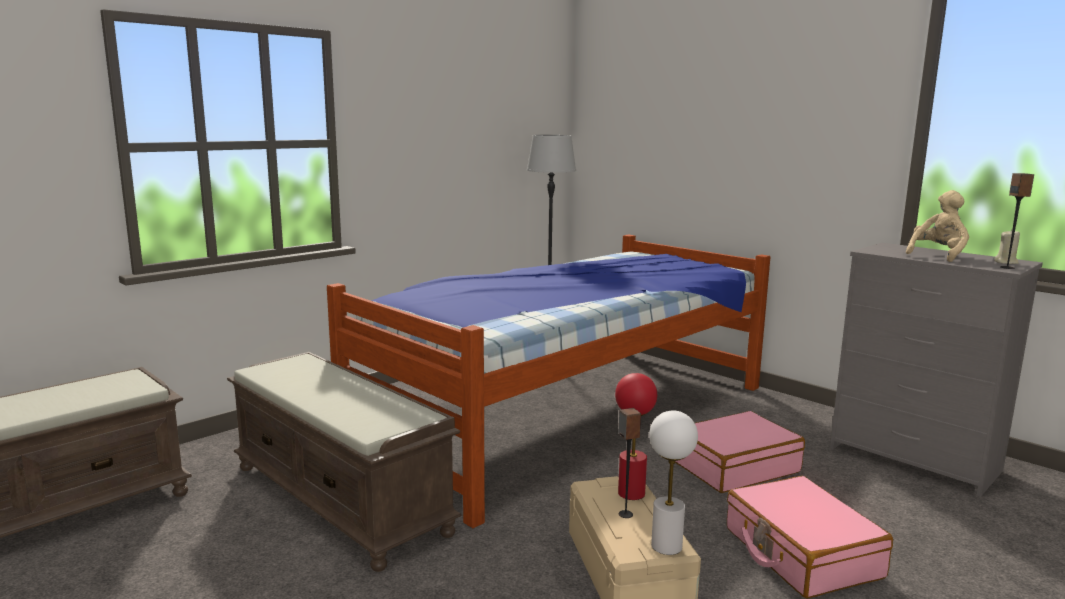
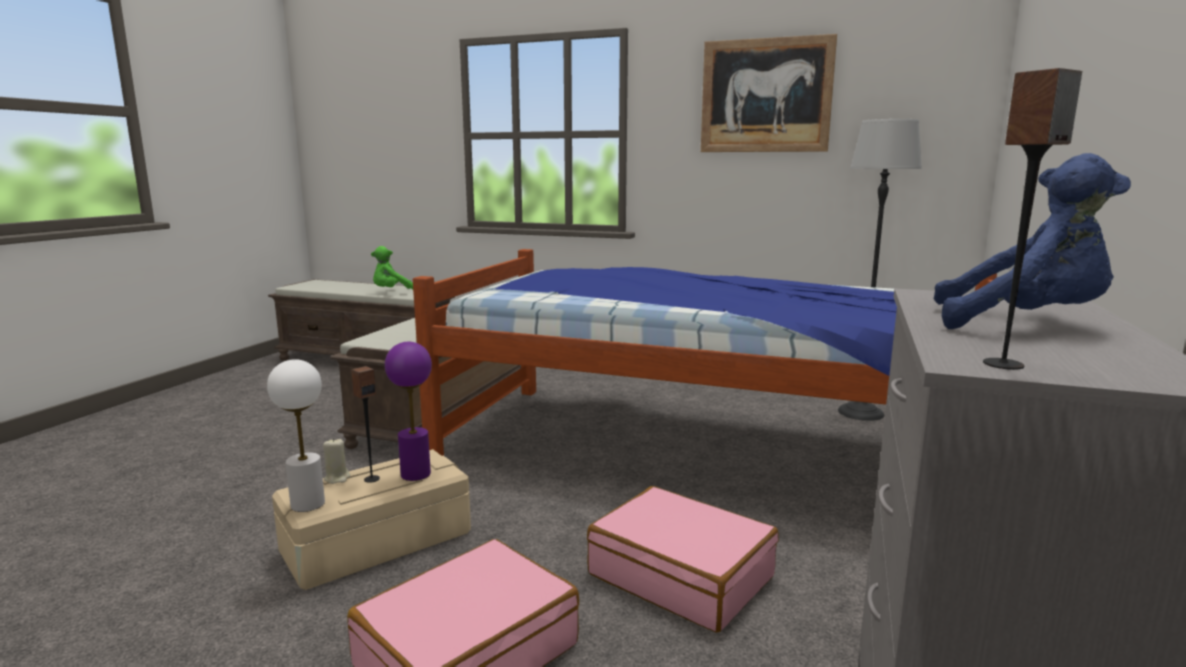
camera: 65 degrees right, 0 degrees up
(98, 395) = (393, 292): none -> green plush toy
(449, 109) = (765, 96): none -> picture
(631, 493) = (416, 474): red table lamp -> purple table lamp
(937, 255) = (1023, 324): beige plush toy -> blue plush toy
(1006, 262) = (1101, 366): beige candle -> beige candle (337, 478)

